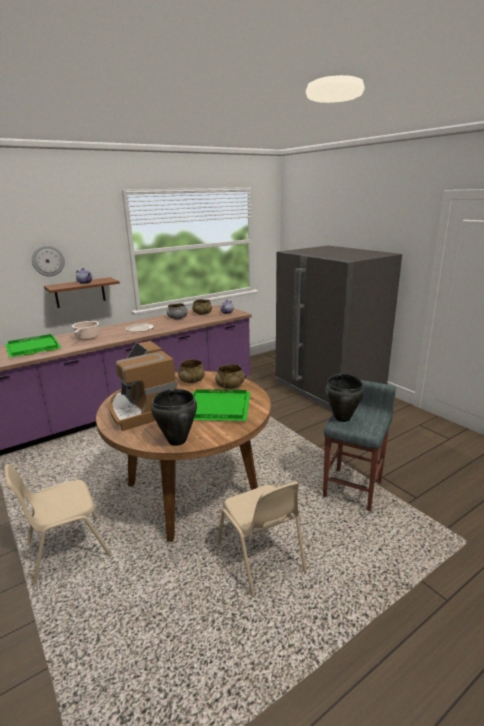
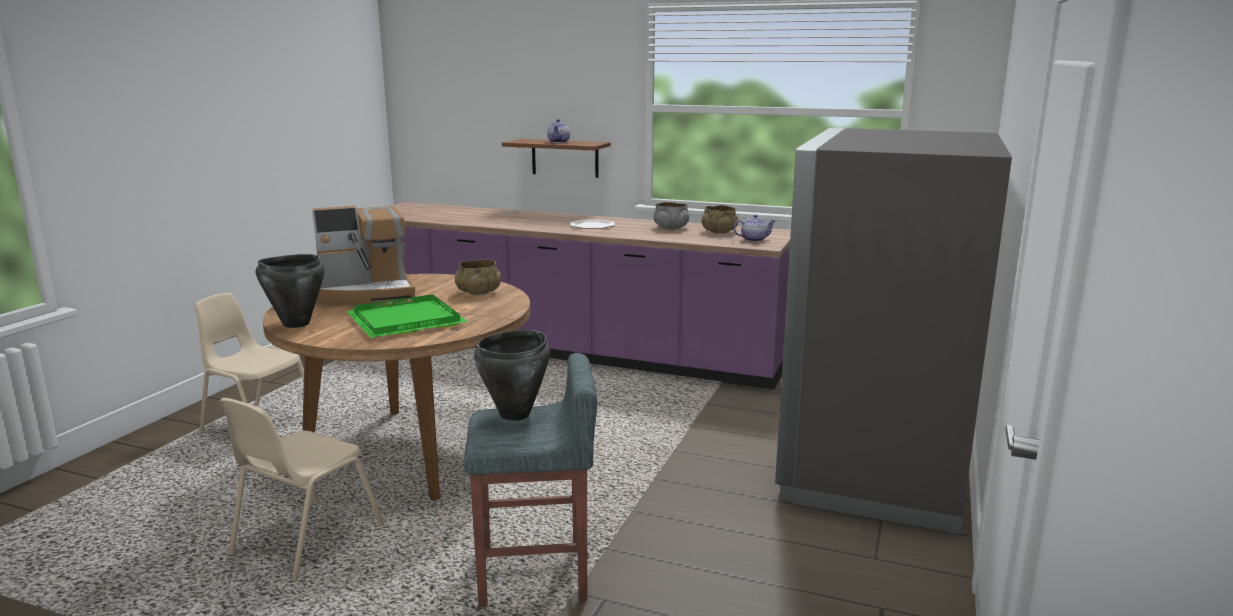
camera: 55 degrees right, 5 degrees down
(34, 348) = (457, 214): green tray -> none
(48, 260) = (530, 104): wall clock -> none
(87, 338) = (519, 219): cooking pot -> none
(142, 409) = (366, 294): coffee machine -> coffee machine turned 135 degrees counterclockwise
(230, 386) = (484, 312): beige bowl -> none

